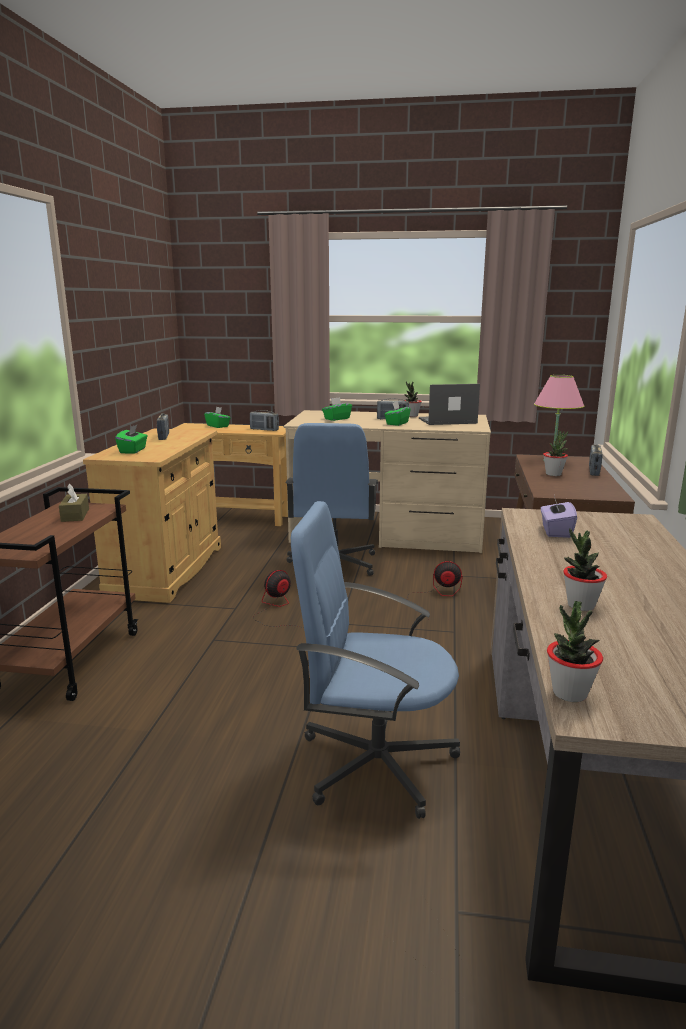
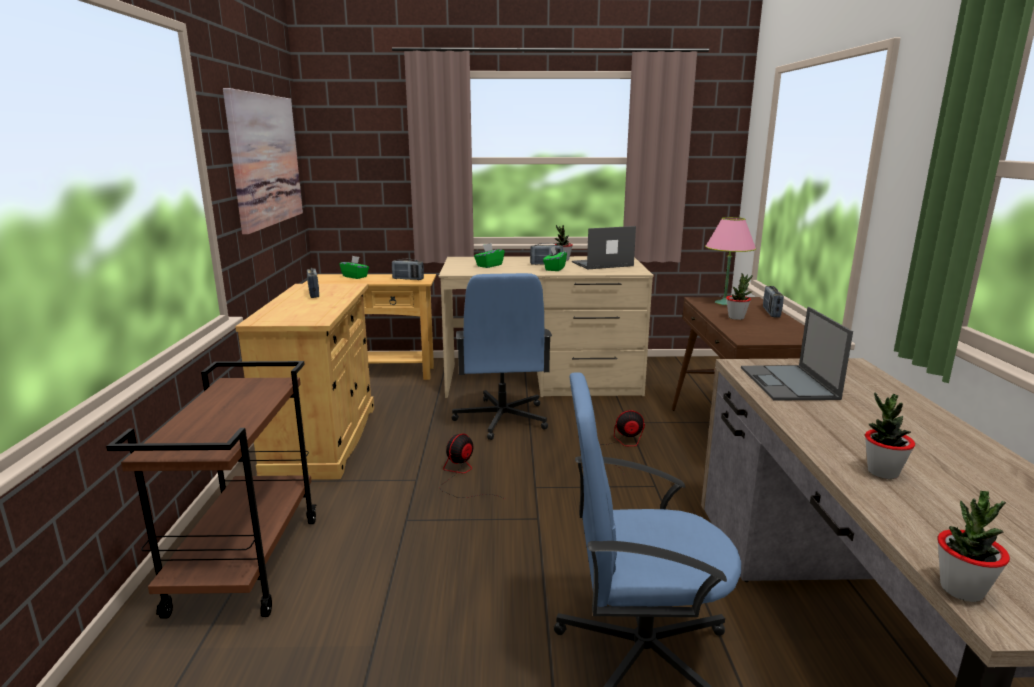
camera: 10 degrees left, 0 degrees up
(75, 515) = (247, 395): brown tissue box -> none
(133, 450) = (289, 312): green tissue box -> none
(134, 316) = (265, 160): none -> picture
(555, 531) = (789, 383): purple tissue box -> laptop

